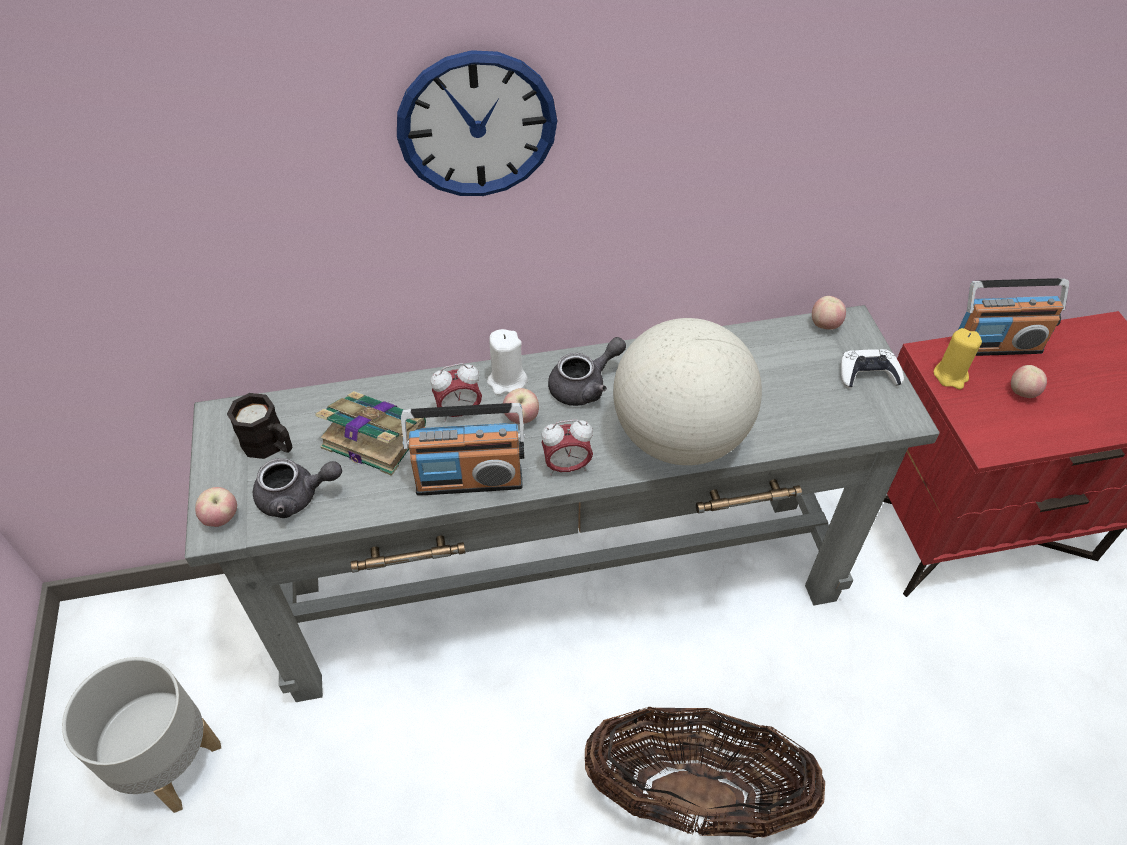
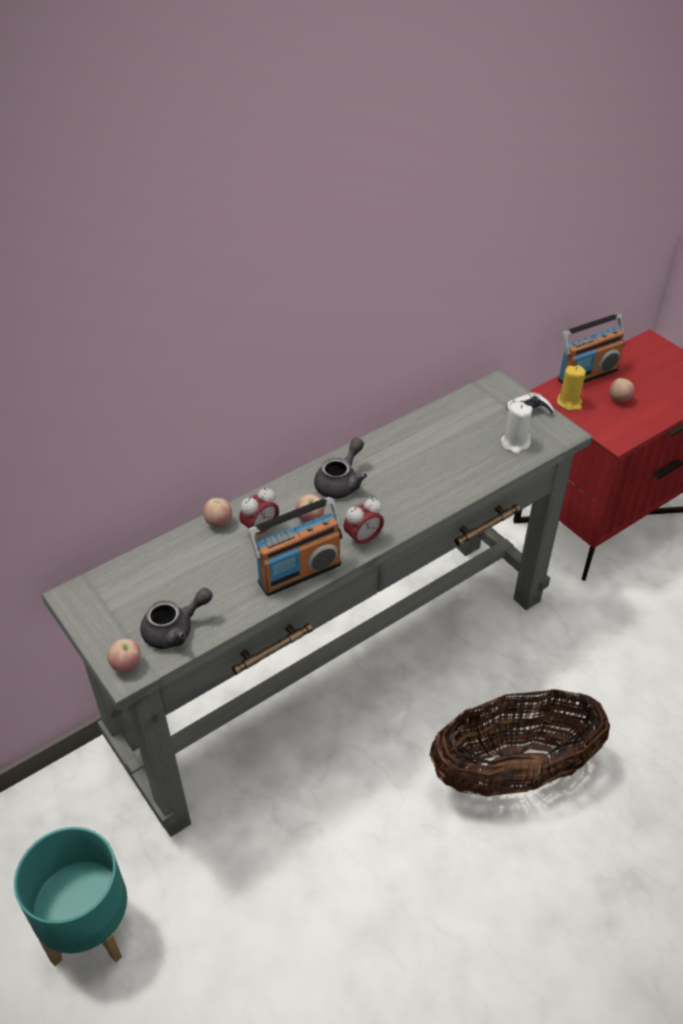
camera: 25 degrees left, 5 degrees down
(170, 765) = (90, 930): grey planter -> turquoise planter
(270, 445) = (129, 602): black mug -> none
(372, 436) = (205, 568): book -> none
(477, 126) = (243, 302): wall clock -> none
(507, 381) = (282, 497): white candle -> white candle (515, 443)
(679, 437) = (428, 494): globe -> none
(824, 325) = (481, 390): apple -> apple (219, 523)

